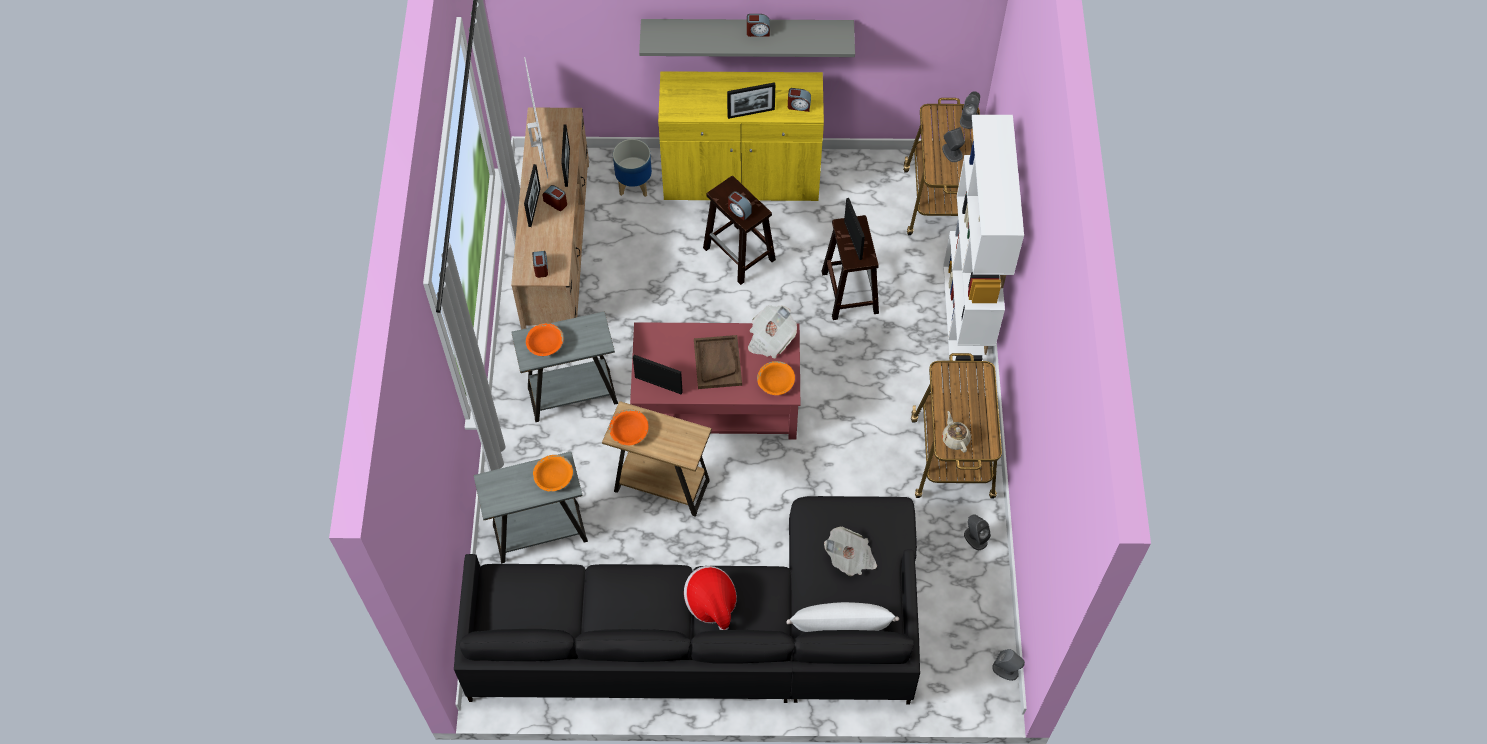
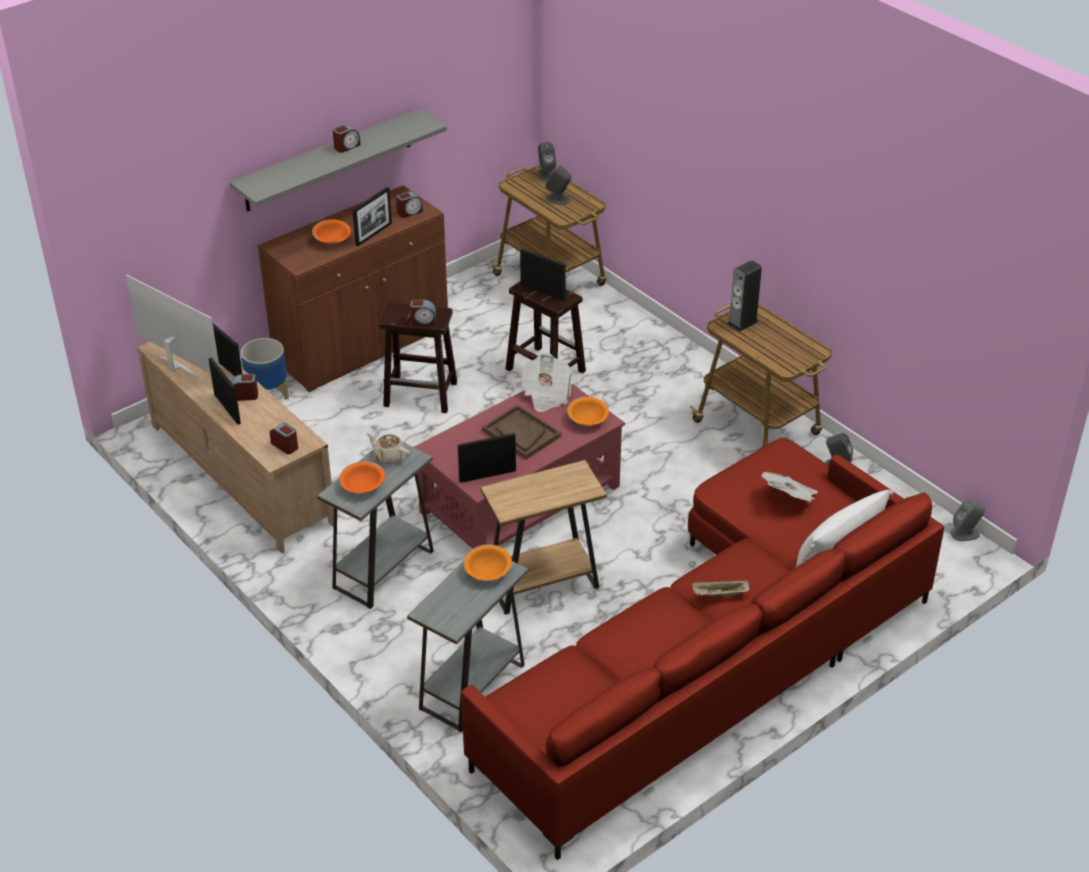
camera: 40 degrees left, 20 degrees down
(629, 432) = (517, 502): orange bowl -> orange bowl (332, 240)
(711, 603) = (719, 595): hat -> beige tray
(715, 632) = (716, 657): black sofa -> red sofa
(741, 178) = (362, 345): yellow cabinet -> brown cabinet
(955, 438) = (785, 359): beige teapot -> beige teapot (389, 456)
(962, 379) = (742, 322): none -> speaker
(965, 320) = (659, 340): white bookcase -> none

